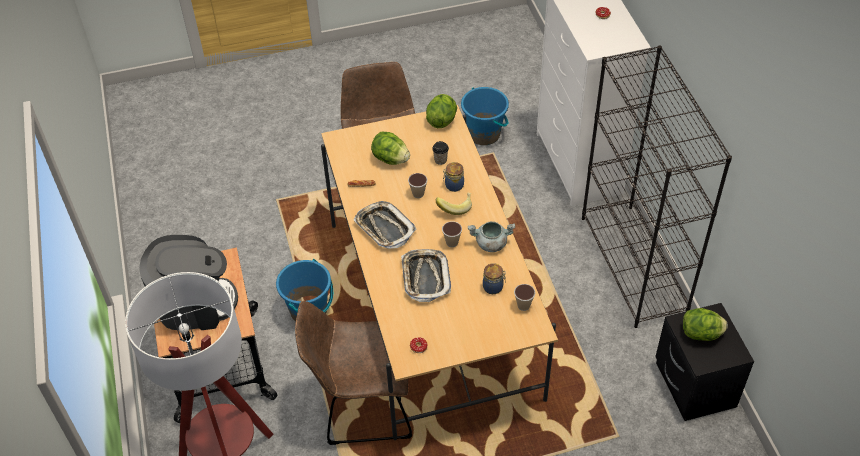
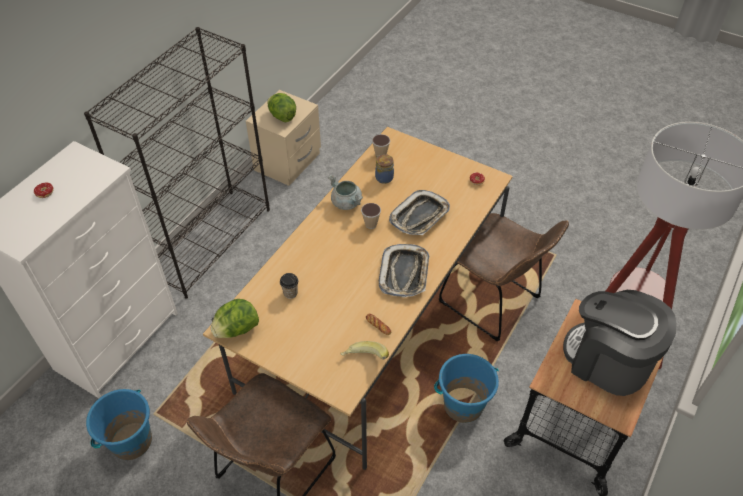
camera: 135 degrees left, 0 degrees up
(390, 159) = (326, 329): lettuce -> none
(418, 194) = (345, 279): cup -> none
(453, 185) = (311, 264): jar -> none
(455, 207) = (333, 247): banana -> banana (364, 360)
(693, 385) = (288, 162): black nightstand -> beige nightstand

